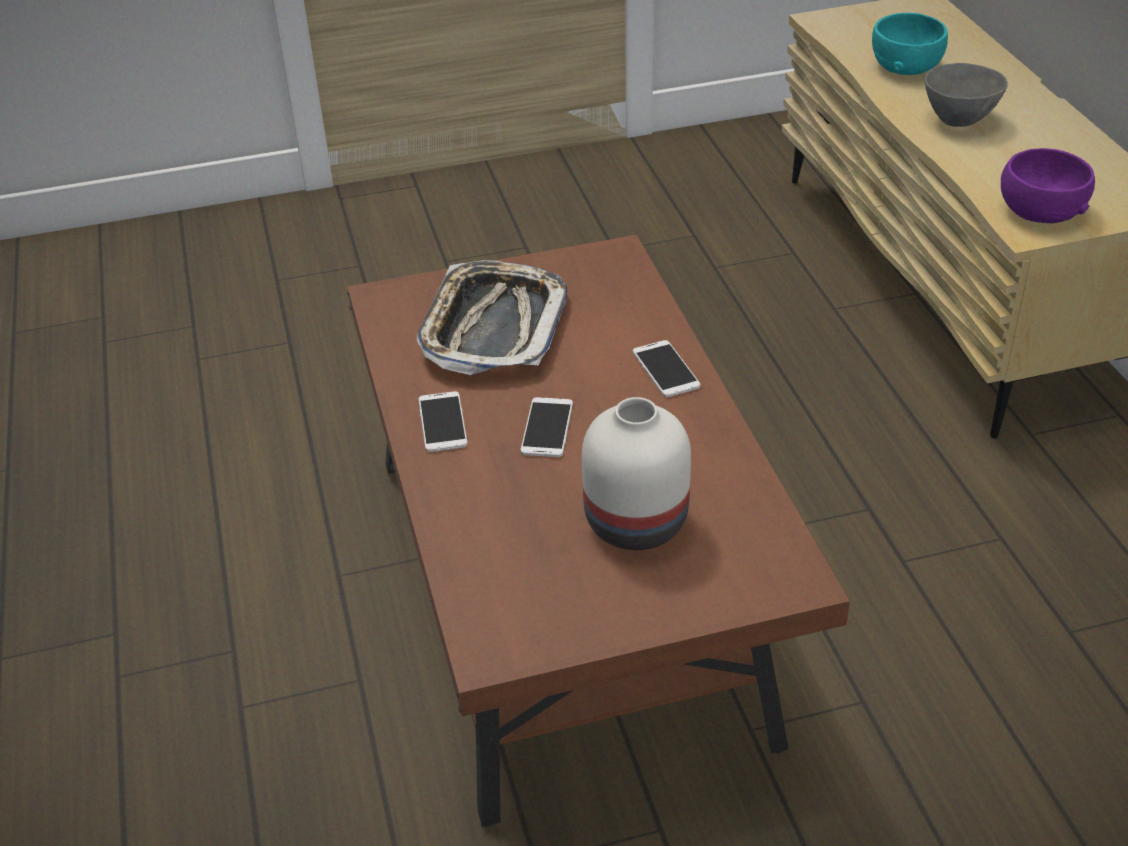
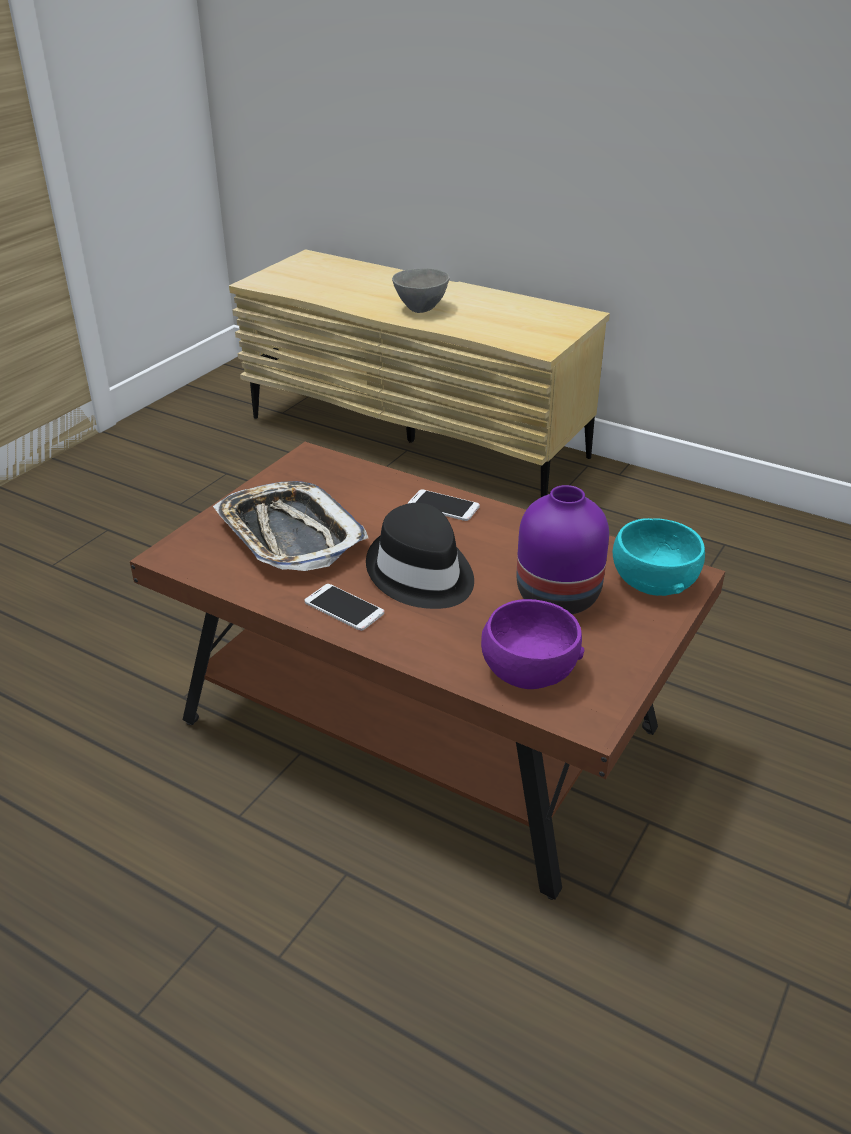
camera: 45 degrees left, 5 degrees down
(547, 428) = (421, 574): phone -> black hat
(633, 521) = (555, 596): white vase -> purple vase
(905, 66) = (347, 291): turquoise bowl -> turquoise bowl (653, 580)
(1040, 211) = (532, 337): purple bowl -> purple bowl (529, 670)

